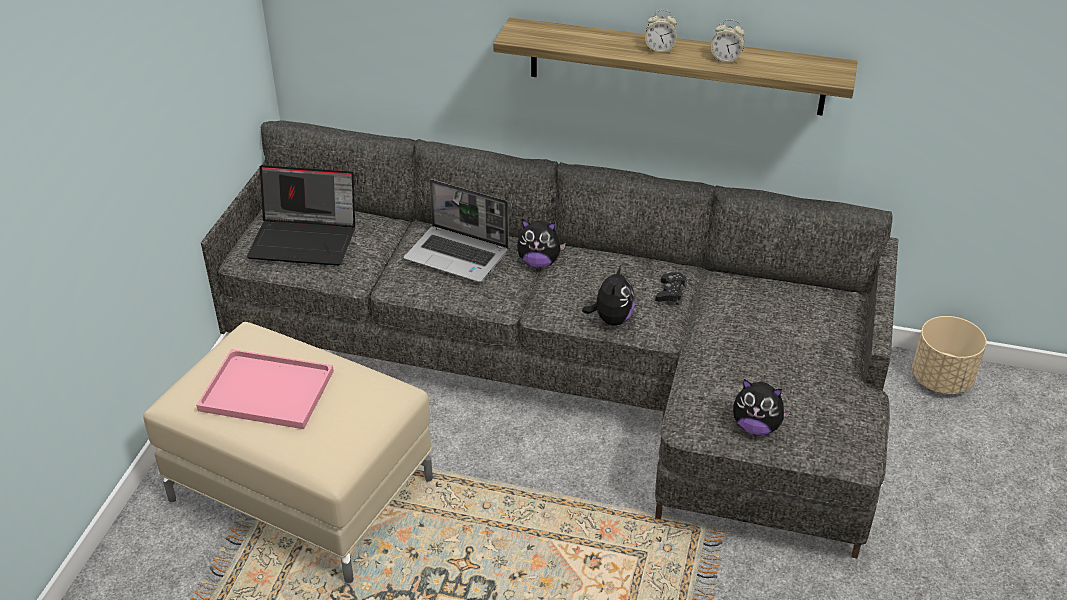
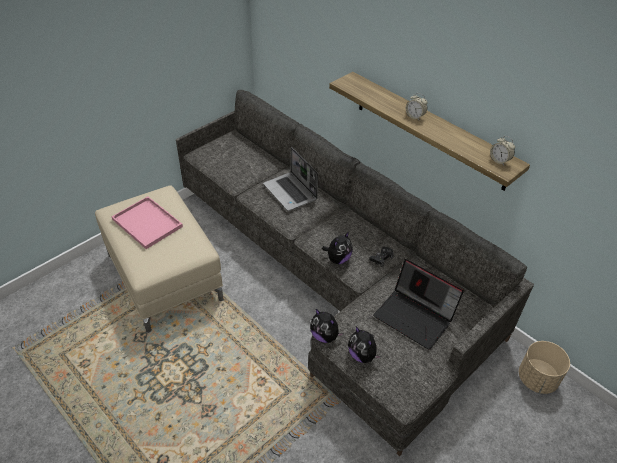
camera: 30 degrees right, 5 degrees up
(306, 239) = (229, 156): laptop -> laptop (415, 317)
(539, 262) = (329, 212): plush toy -> plush toy (325, 336)
(726, 59) = (447, 135): alarm clock -> alarm clock (499, 160)

